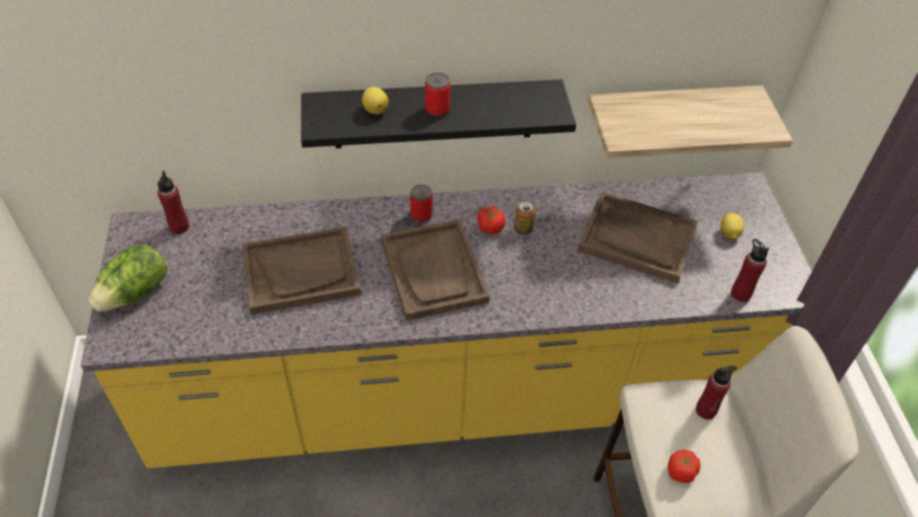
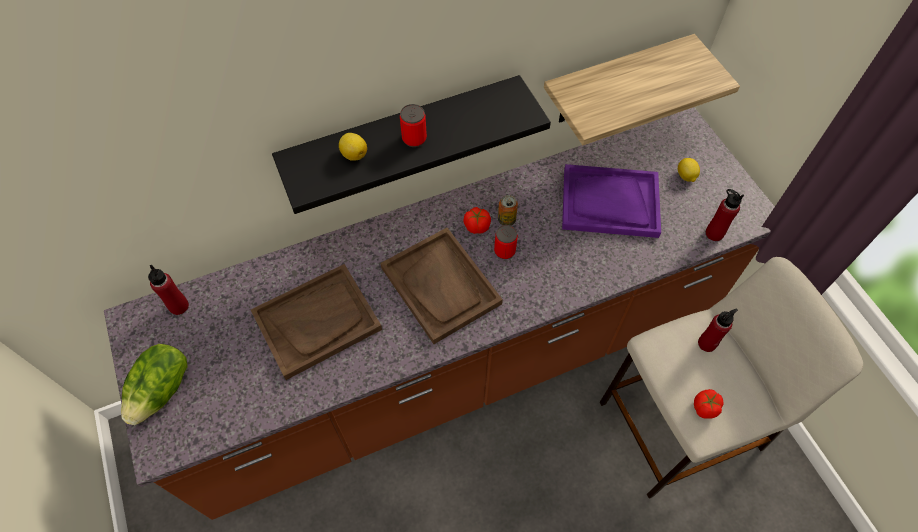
camera: 15 degrees left, 10 degrees up
(421, 215) = (409, 230): can -> can (504, 251)
(453, 392) = (459, 360): yellow counter -> brown counter
(637, 239) = (609, 203): brown tray -> purple tray

